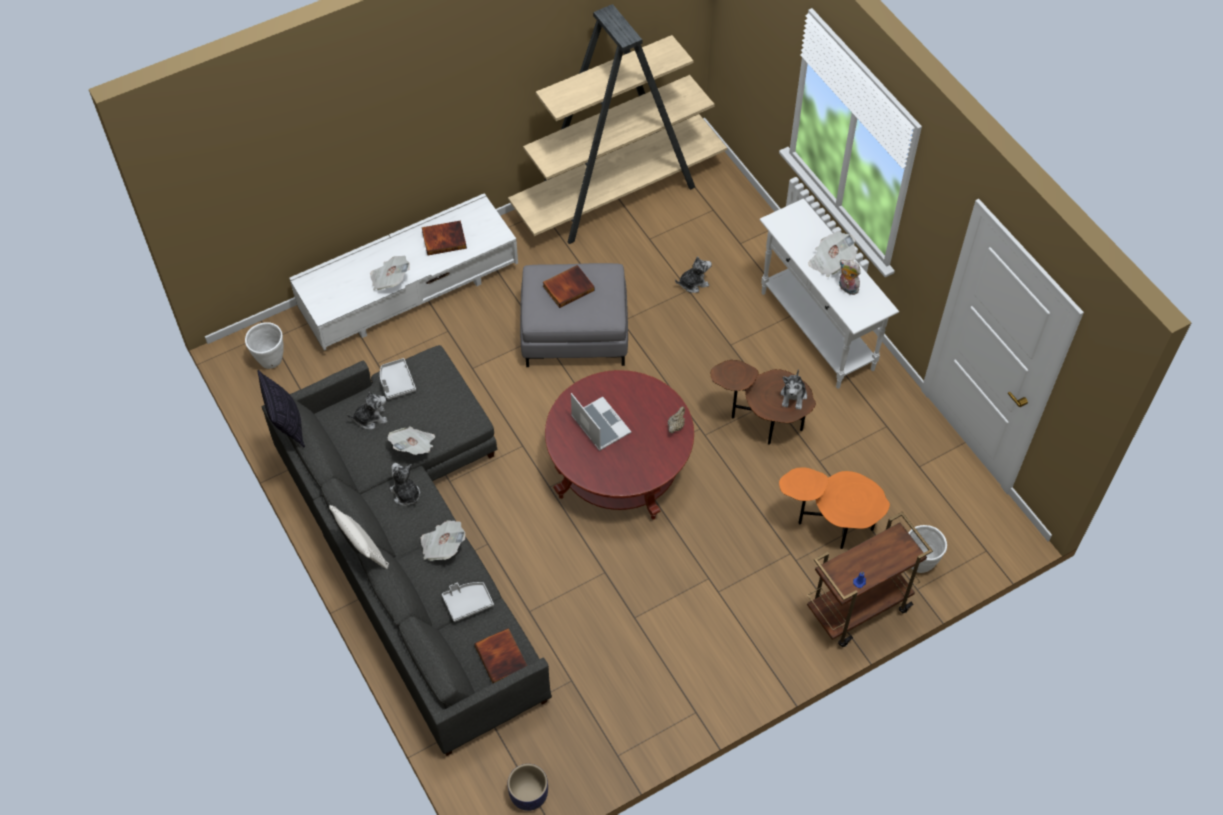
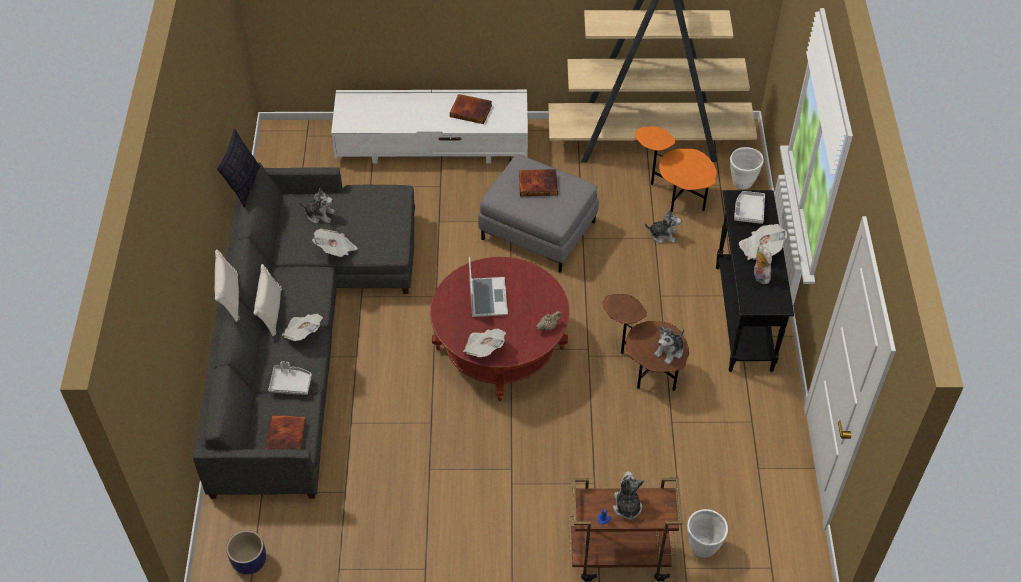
camera: 30 degrees right, 5 degrees down
(270, 360) = (294, 150): white planter -> white planter (742, 182)
(390, 280) = (408, 122): newspaper -> newspaper (484, 348)
(393, 541) = (270, 311): none -> white pillow
(396, 382) = (357, 197): grey tray -> grey tray (748, 211)
(406, 494) = (305, 282): plush toy -> plush toy (627, 506)
(817, 331) = (743, 318): white console table -> black console table
(831, 526) = (645, 479): orange side table -> orange side table (674, 195)

